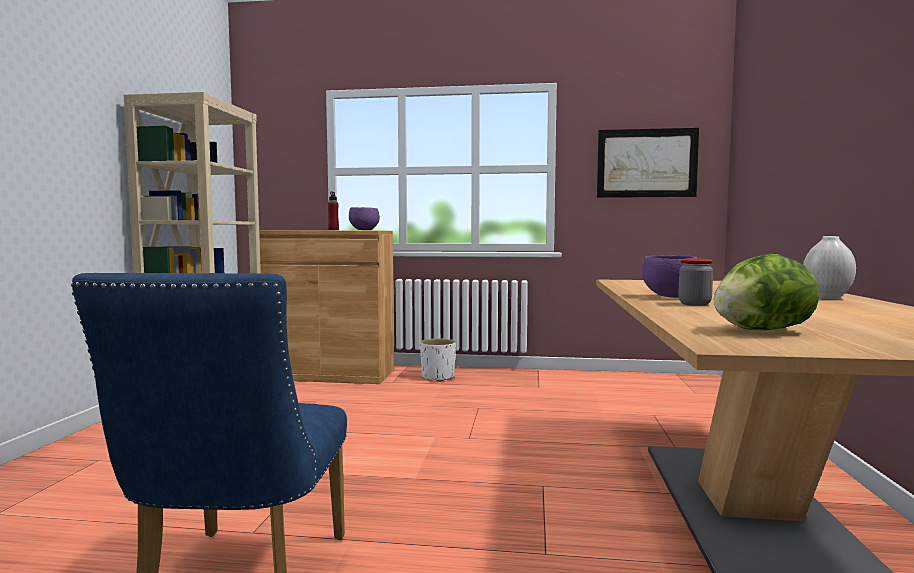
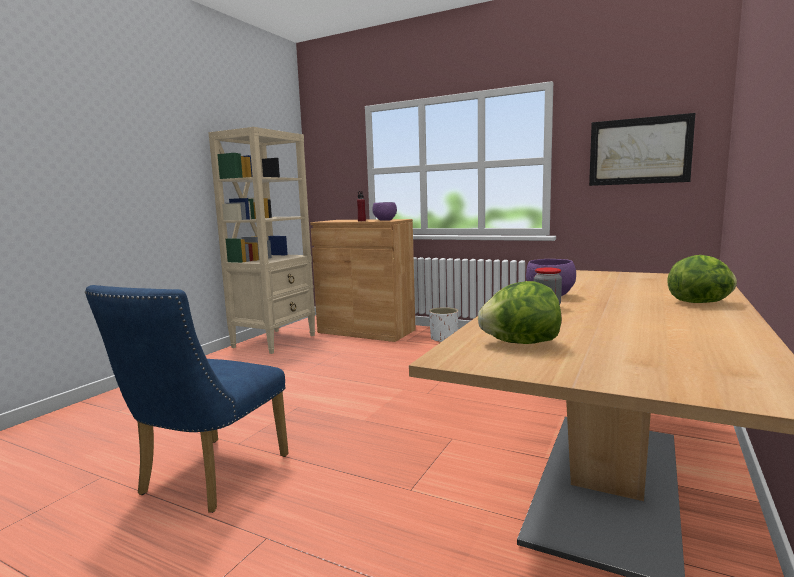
camera: 20 degrees right, 5 degrees up
(826, 297) = (700, 302): white vase -> lettuce

